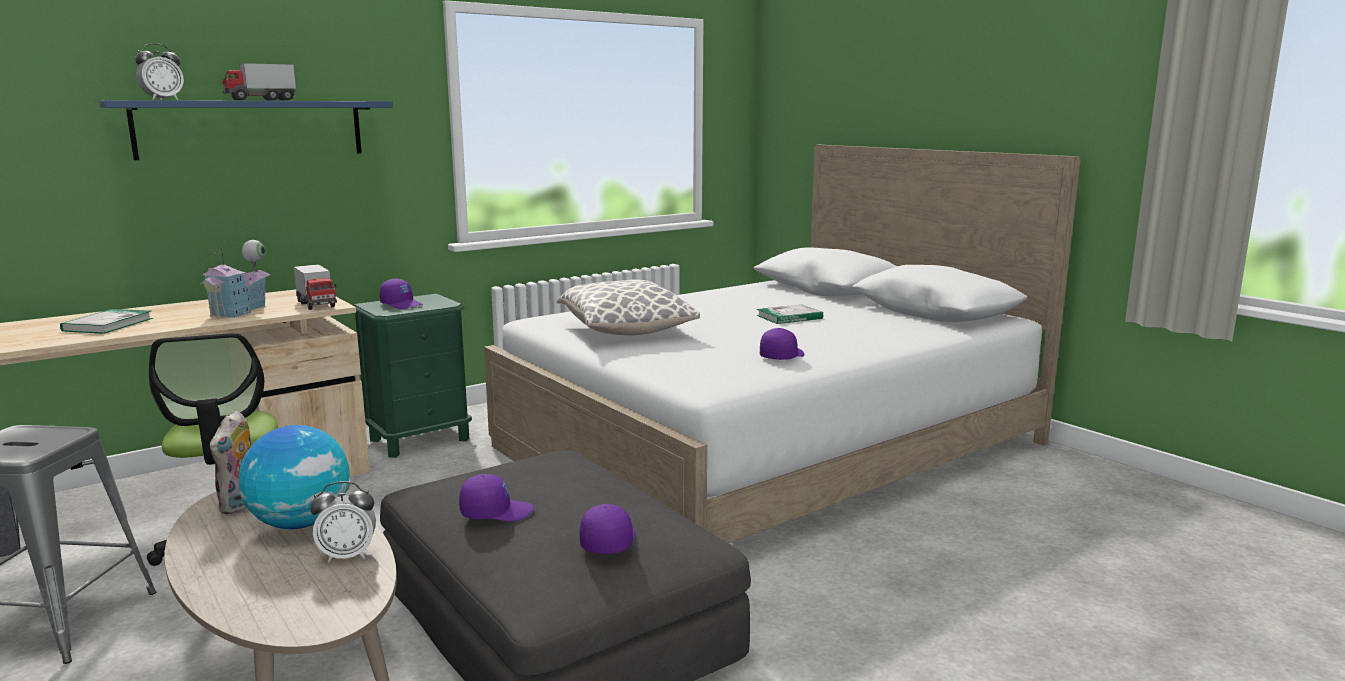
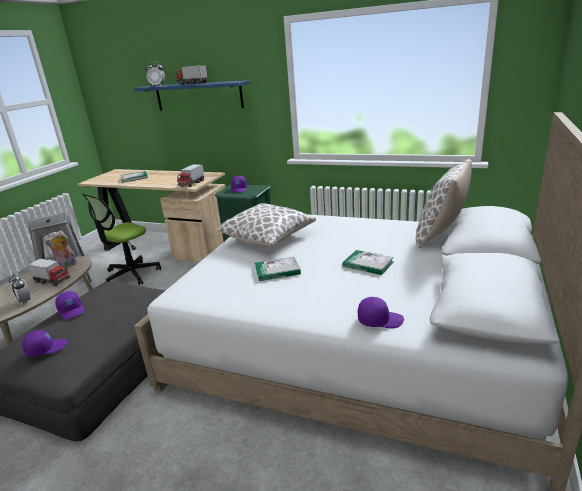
camera: 60 degrees right, 10 degrees up
(241, 311) = (169, 181): toy house -> none
(300, 523) = (52, 281): globe -> toy truck
(734, 343) = (277, 271): none -> book
(774, 290) = (441, 236): none -> pillow
(781, 356) = (260, 293): purple cap -> purple cap (380, 320)

